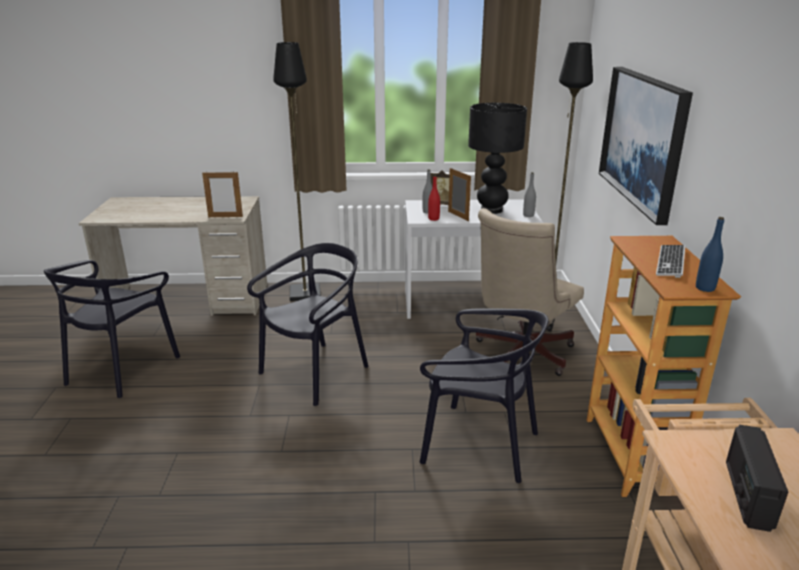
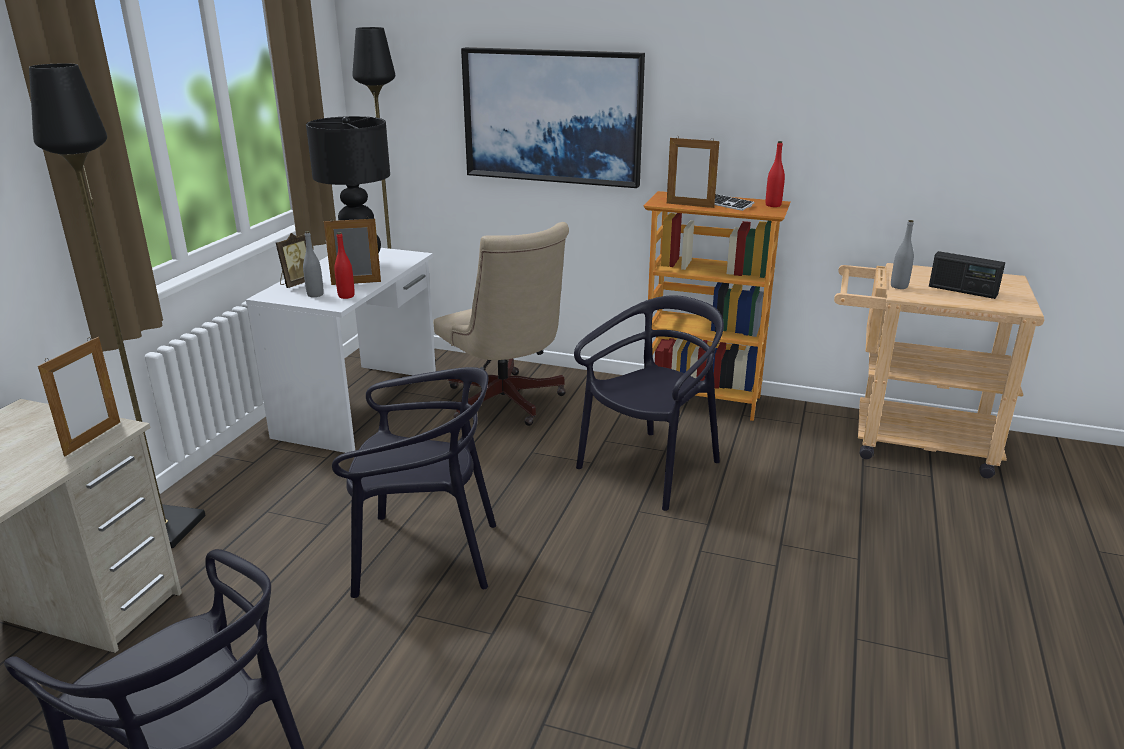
camera: 70 degrees left, 0 degrees up
(315, 372) = (425, 555): black chair -> black chair turned 120 degrees clockwise
(528, 215) = (403, 254): grey bottle -> grey bottle (899, 286)
(639, 252) = (690, 205): none -> picture frame
(705, 288) = (773, 205): blue bottle -> red bottle

